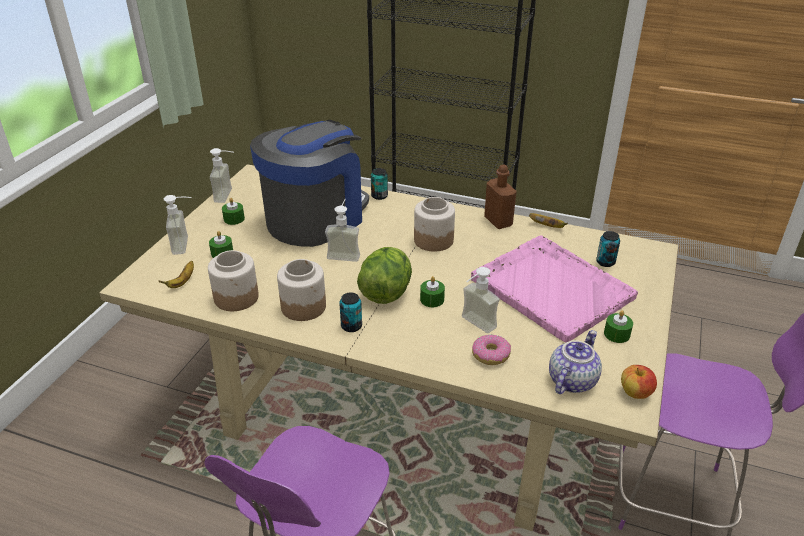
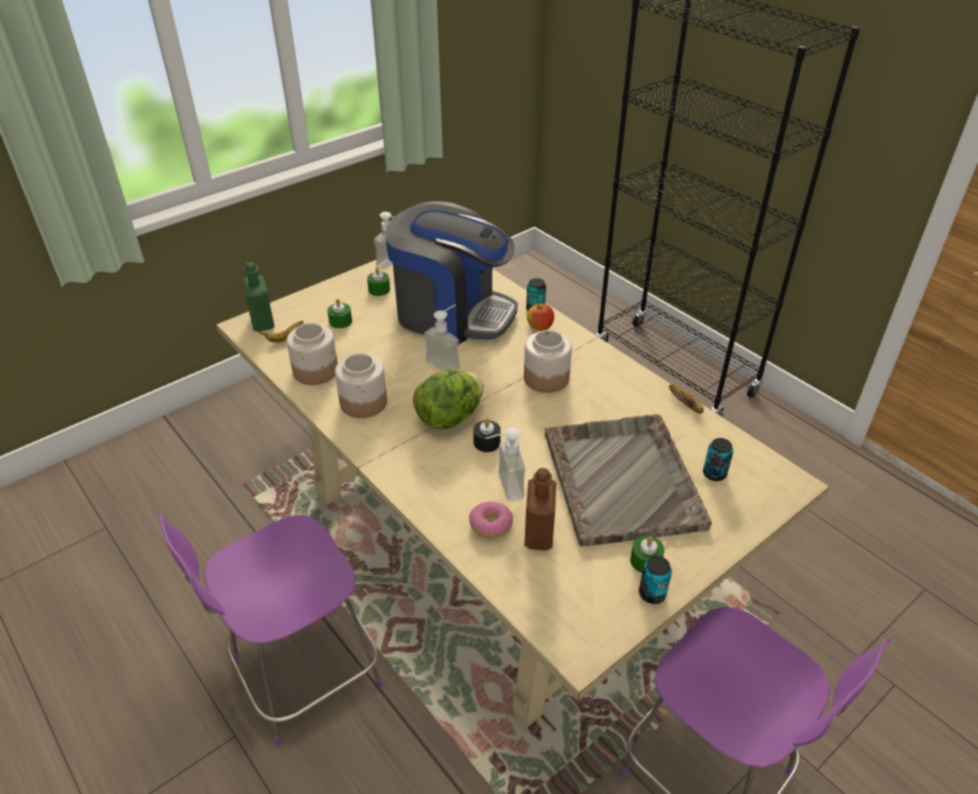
camera: 30 degrees right, 5 degrees up
(146, 276) = (262, 322): none -> green bottle
(187, 245) = (318, 303): soap dispenser -> none
(315, 218) = (452, 314): coffee machine -> coffee machine turned 45 degrees clockwise
(351, 326) = (388, 439): can -> can (652, 594)
(432, 299) = (487, 442): green candle -> black candle
(498, 221) = (635, 381): brown bottle -> brown bottle (539, 534)
(550, 288) = (622, 479): pink tray -> grey tray
(571, 380) = (547, 588): teapot -> none
(635, 393) = (602, 634): apple -> apple (540, 328)

